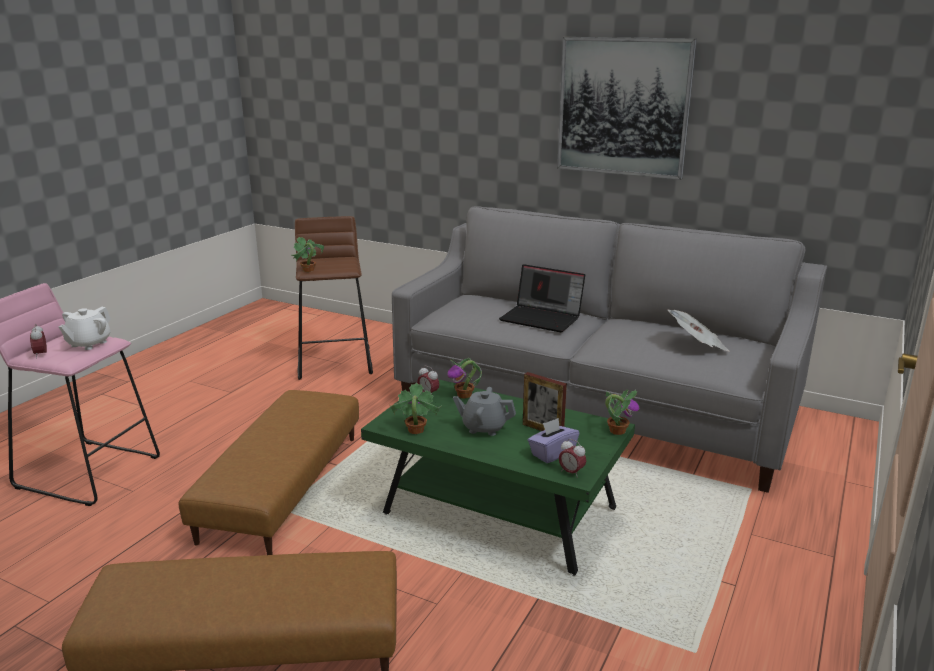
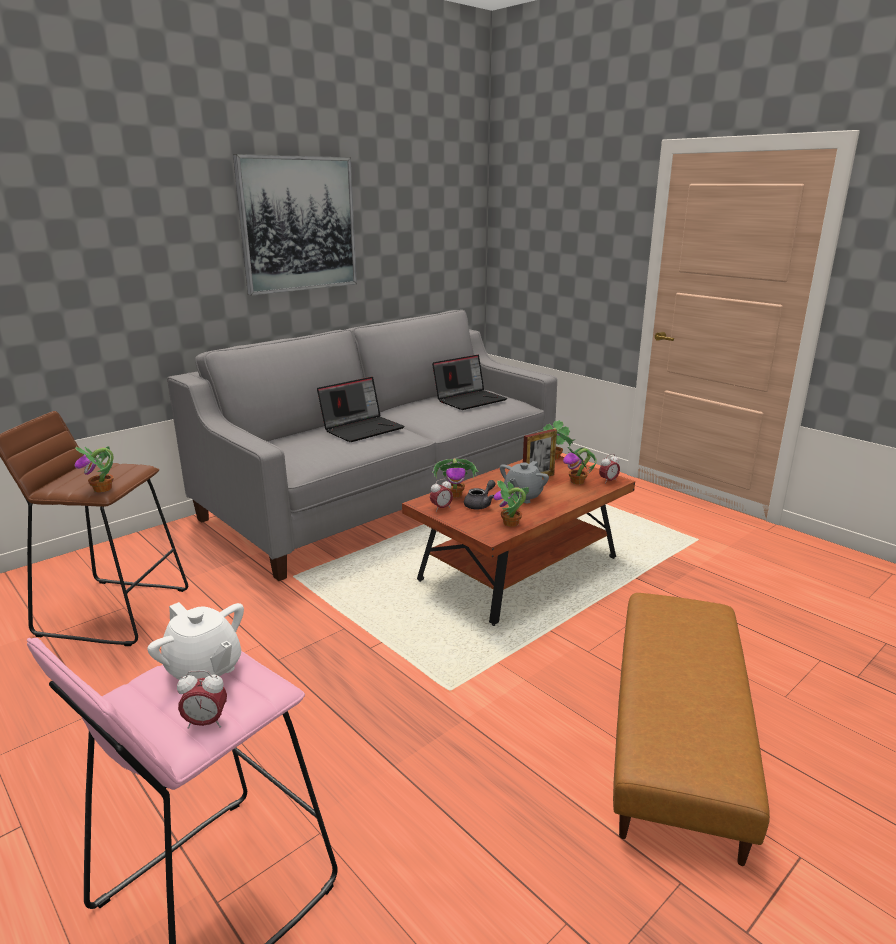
camera: 70 degrees left, 0 degrees up
(284, 486) = (401, 685): brown ottoman -> none
(449, 410) = (480, 504): none -> grey teapot
(499, 512) = (519, 570): green coffee table -> brown coffee table
(552, 453) = (577, 481): purple tissue box -> potted plant
(697, 345) = (470, 399): newspaper -> laptop

